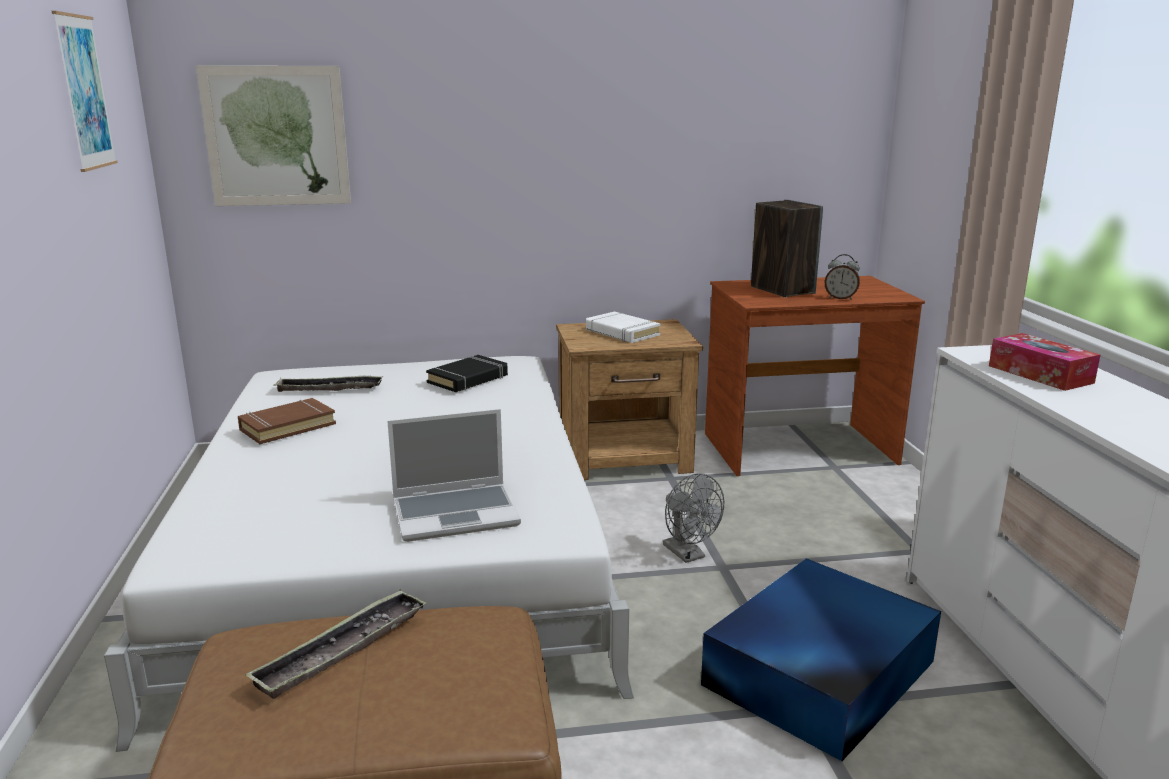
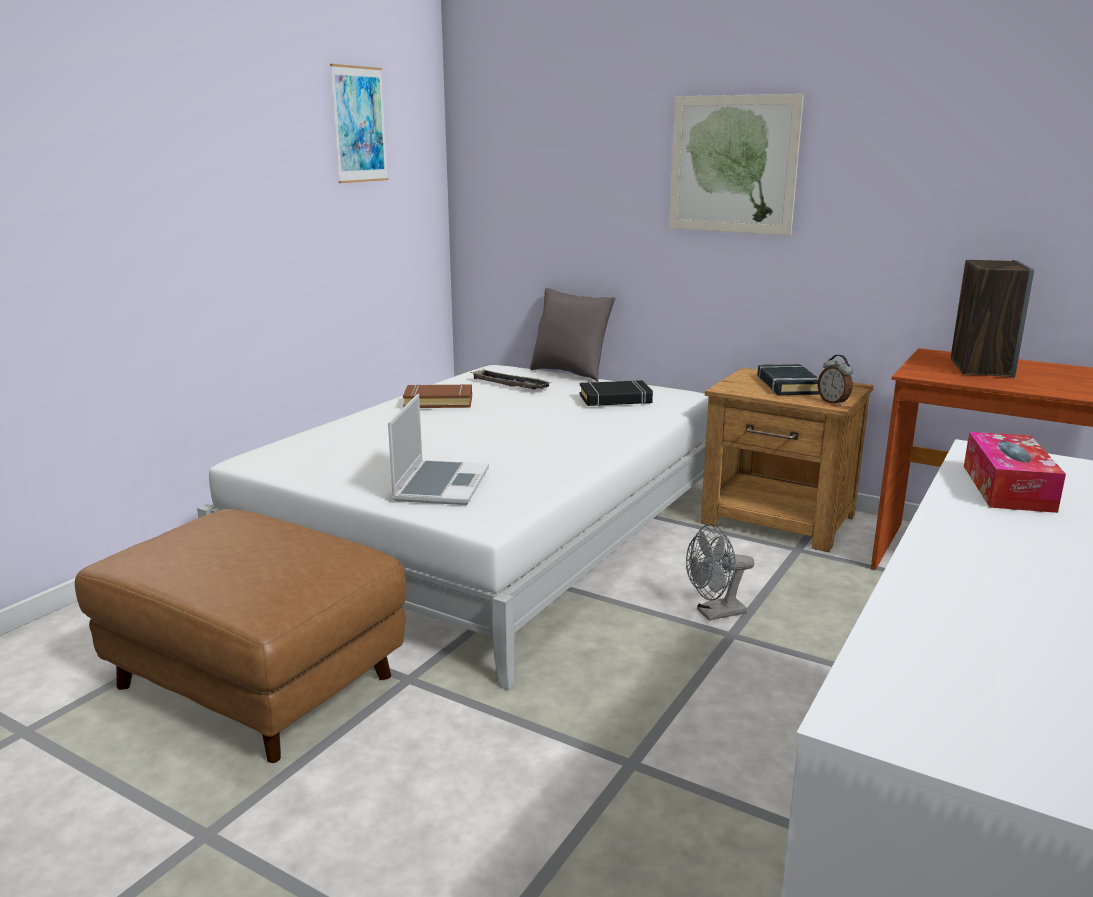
camera: 40 degrees right, 0 degrees up
(276, 136) = (529, 166): picture -> picture (733, 164)
(342, 650) = (249, 537): tray -> none
(367, 363) = (570, 373): none -> grey pillow
(457, 513) = (440, 484): laptop -> laptop turned 105 degrees counterclockwise
(621, 333) = (787, 385): white book -> black book
(688, 555) = (715, 613): grey fan -> grey fan turned 60 degrees clockwise
(816, 674) = (683, 748): blue storage box -> none
(840, 298) = (1035, 387): alarm clock -> alarm clock (833, 402)

